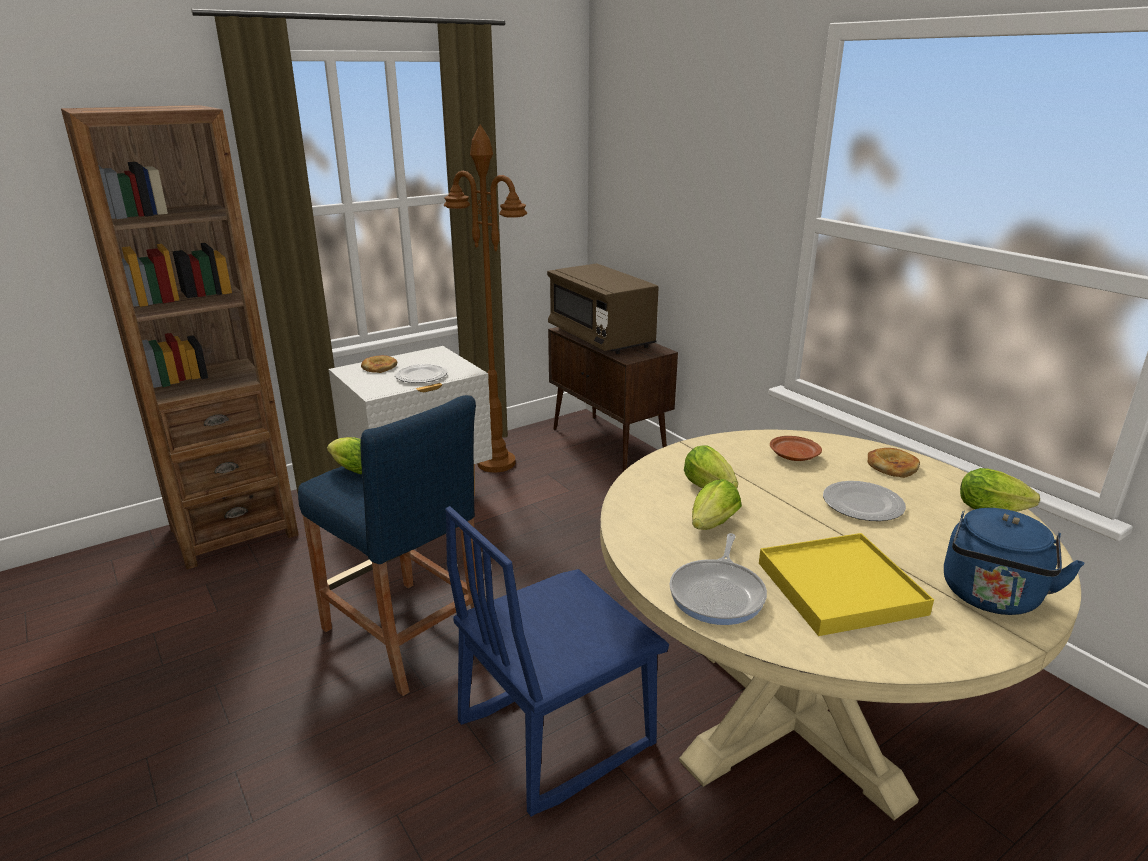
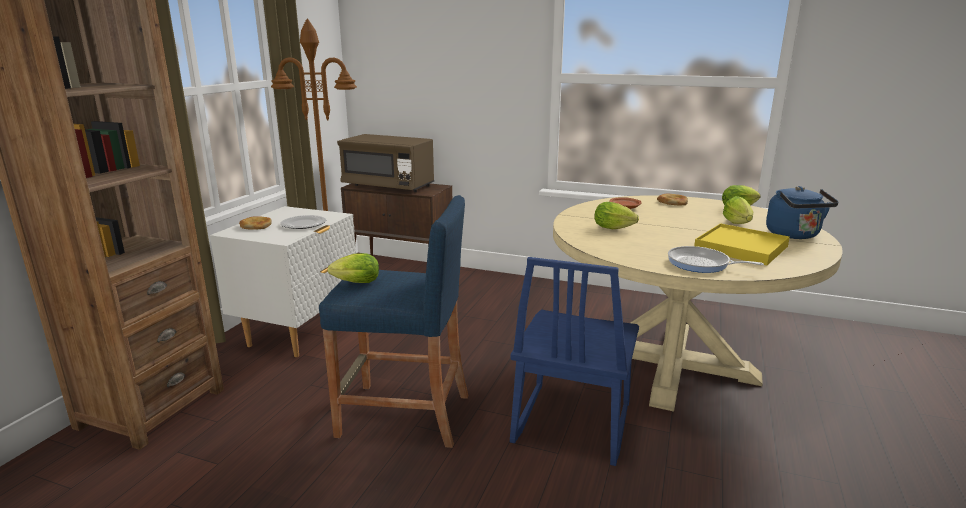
camera: 35 degrees left, 5 degrees down
(711, 527) = (646, 242): lettuce -> lettuce (738, 224)
(718, 594) = (701, 264): frying pan -> frying pan turned 135 degrees clockwise
(861, 504) = (688, 218): plate -> none

